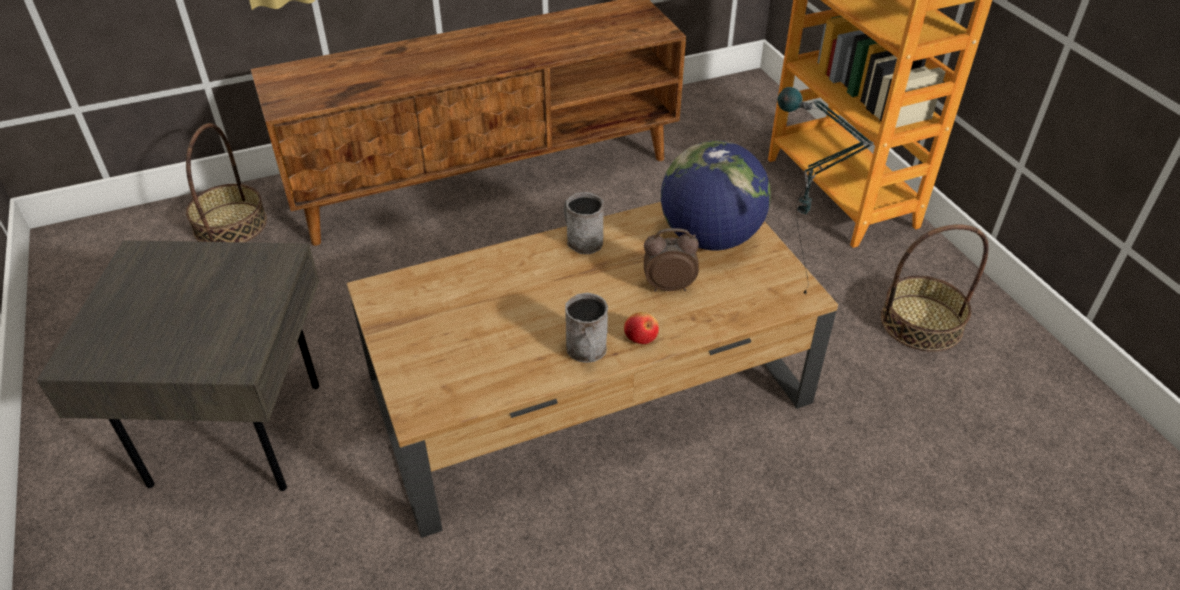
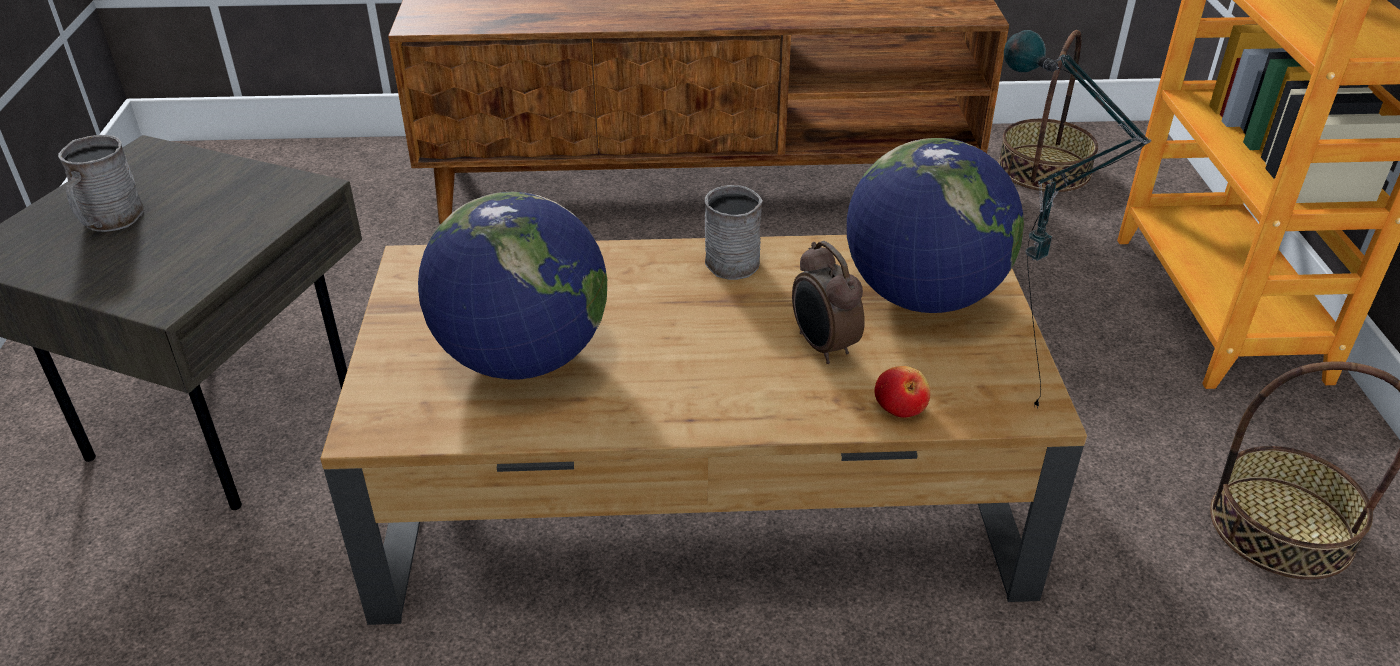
camera: 20 degrees right, 5 degrees down
(230, 224) = (357, 180): basket -> basket (1043, 168)
(489, 340) = (522, 358): none -> globe
(587, 352) = (650, 408): grey mug -> grey mug (109, 221)
(641, 337) = (741, 406): apple -> apple (900, 407)
(668, 286) = (822, 347): alarm clock -> alarm clock turned 135 degrees counterclockwise

